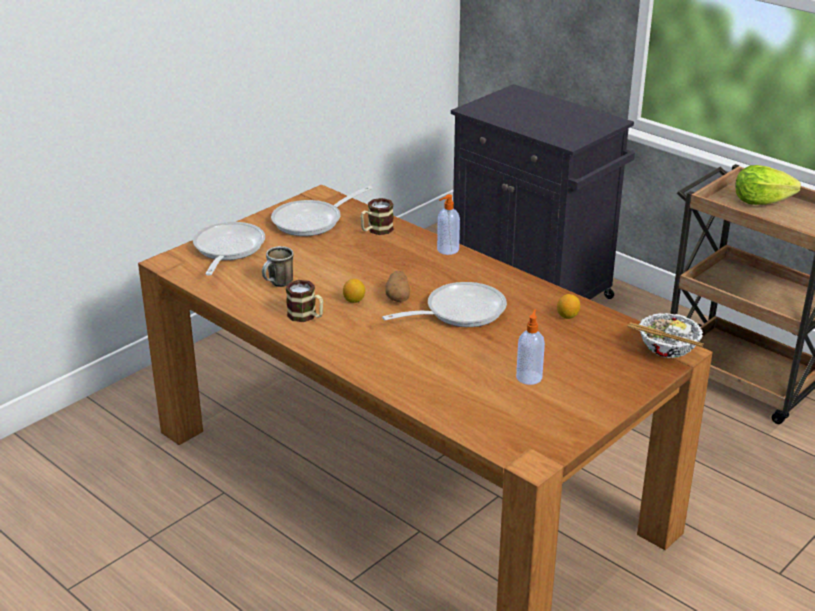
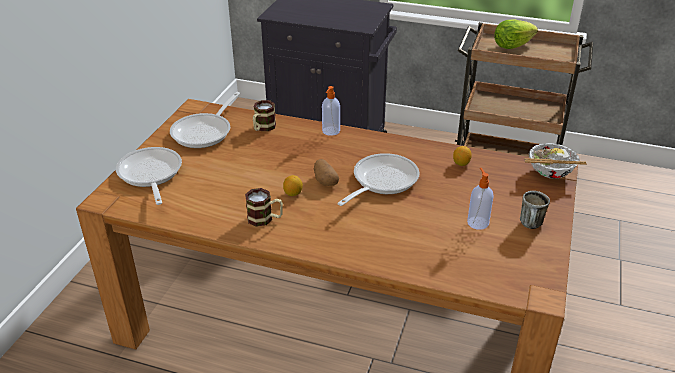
camera: 25 degrees left, 5 degrees up
(279, 284) = (219, 195): mug -> mug (531, 226)

